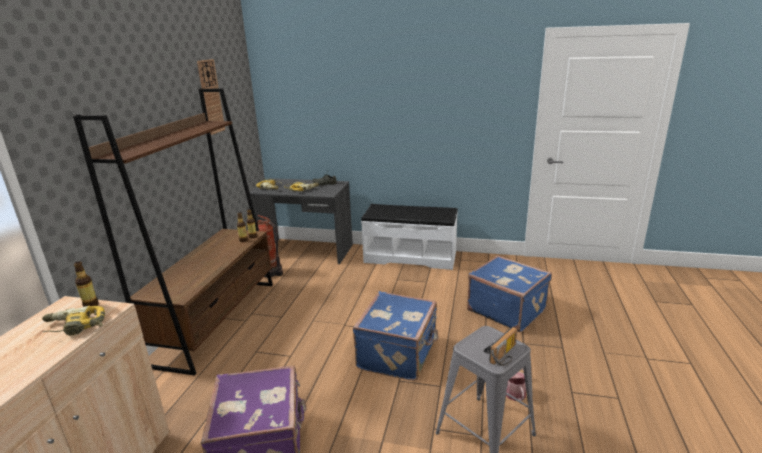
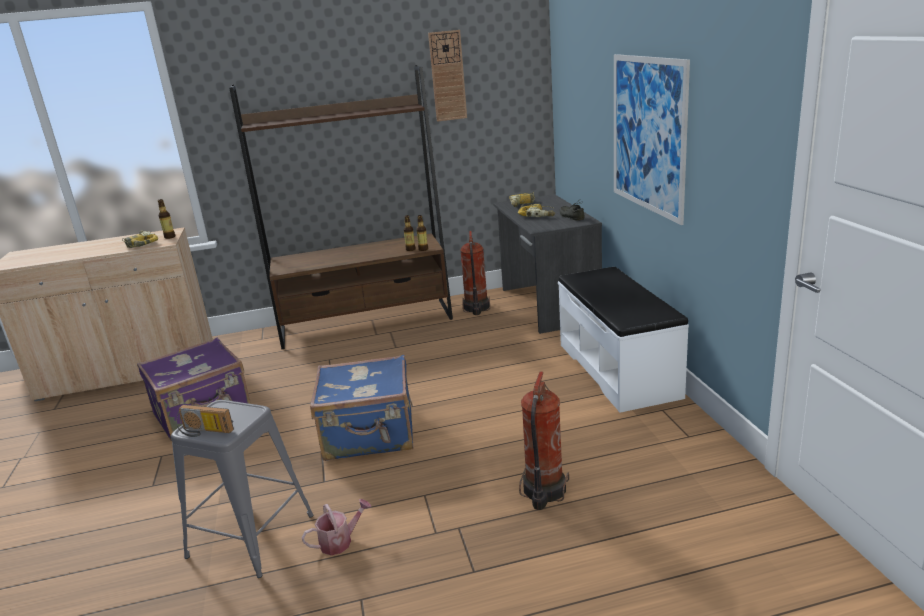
camera: 65 degrees right, 0 degrees up
(403, 118) = (647, 134): none -> picture
(506, 309) = (543, 491): blue suitcase -> fire extinguisher

